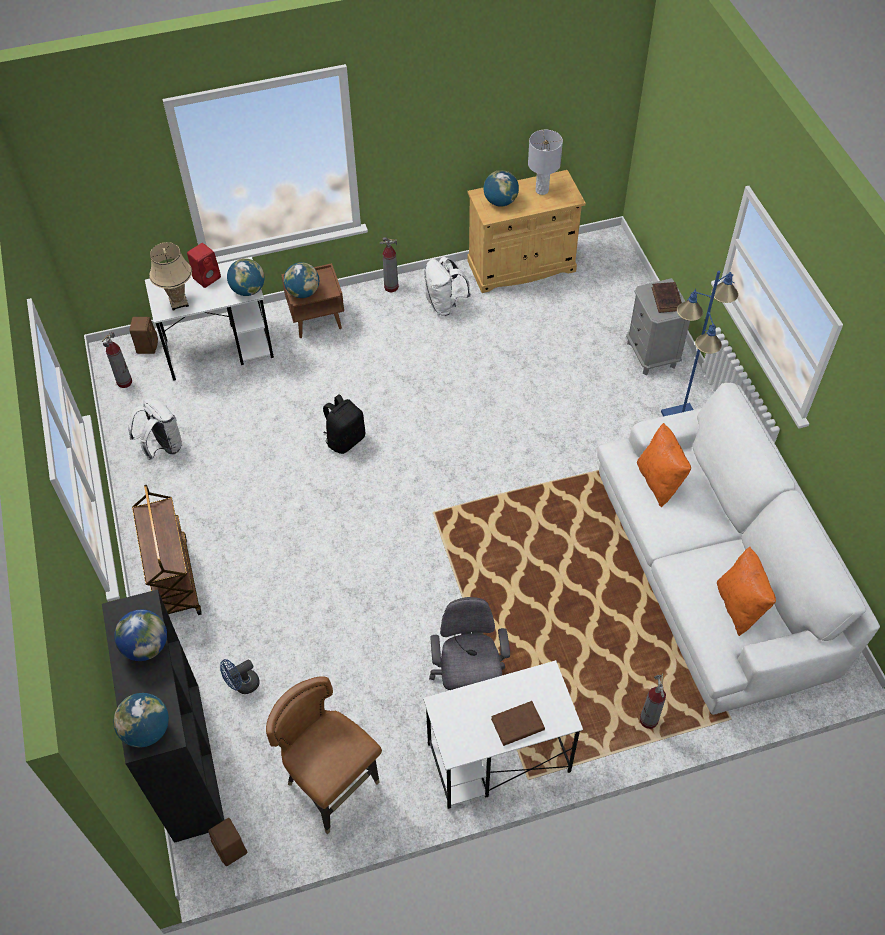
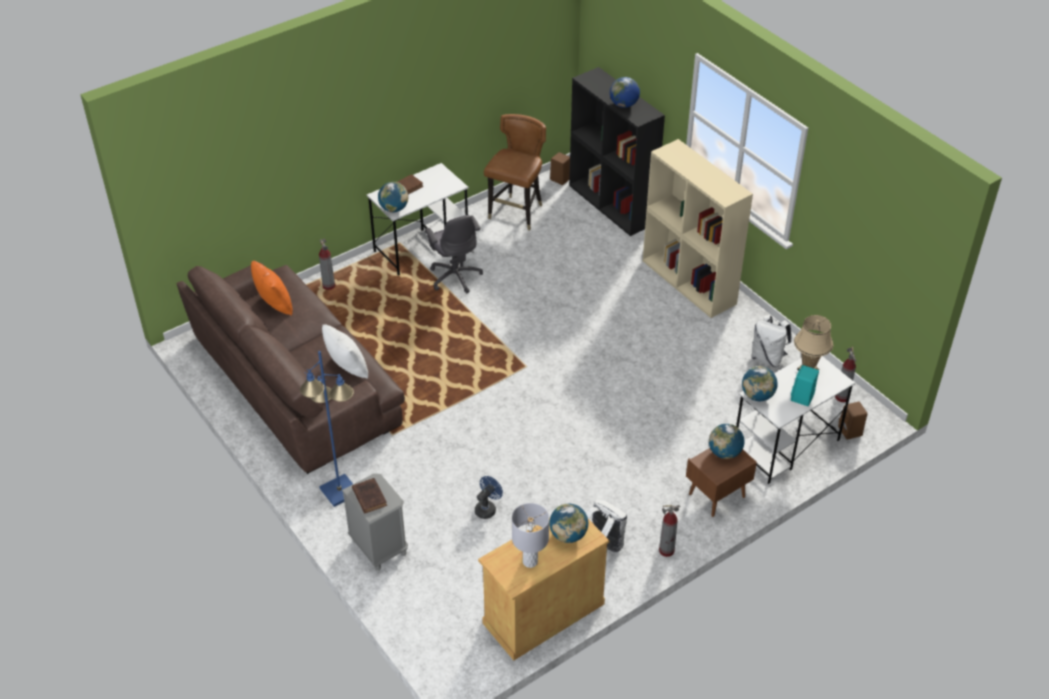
camera: 160 degrees right, 10 degrees down
(147, 730) = (597, 78): globe -> globe (394, 209)
(173, 579) = (690, 282): brown cart -> beige bookcase
(207, 277) = (802, 398): red speaker -> turquoise speaker
(242, 685) = (602, 242): blue fan -> blue fan (487, 508)
(333, 787) = (517, 213): brown chair -> brown chair turned 90 degrees counterclockwise
(345, 439) = (625, 400): black backpack -> none
(659, 481) = (346, 368): orange pillow -> white pillow
(714, 570) = (294, 381): white sofa -> brown sofa

